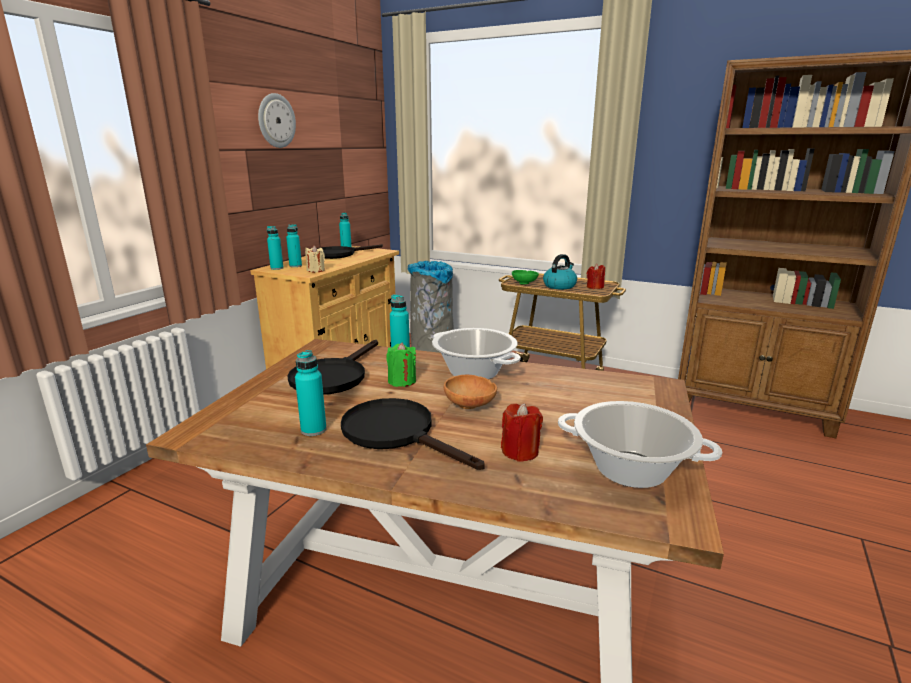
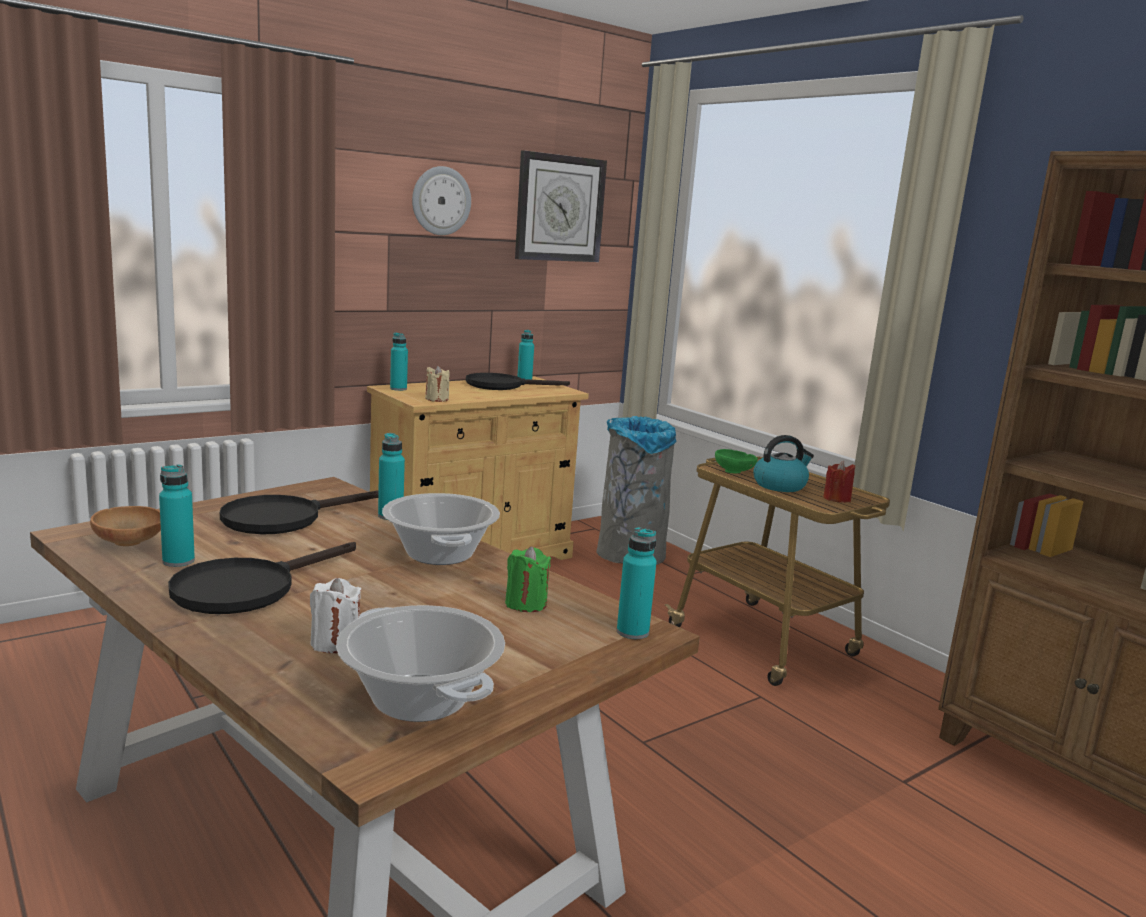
camera: 25 degrees right, 5 degrees down
(295, 266) = (424, 390): turquoise bottle -> turquoise bottle (632, 632)
(345, 123) = (559, 208): none -> wall clock
(397, 433) = (247, 588): black frying pan -> black frying pan turned 120 degrees counterclockwise
(402, 381) = (343, 541): green candle -> green candle (526, 604)
(471, 406) = (369, 585): brown bowl -> brown bowl (129, 544)
(520, 451) = (335, 643): red candle -> white candle

